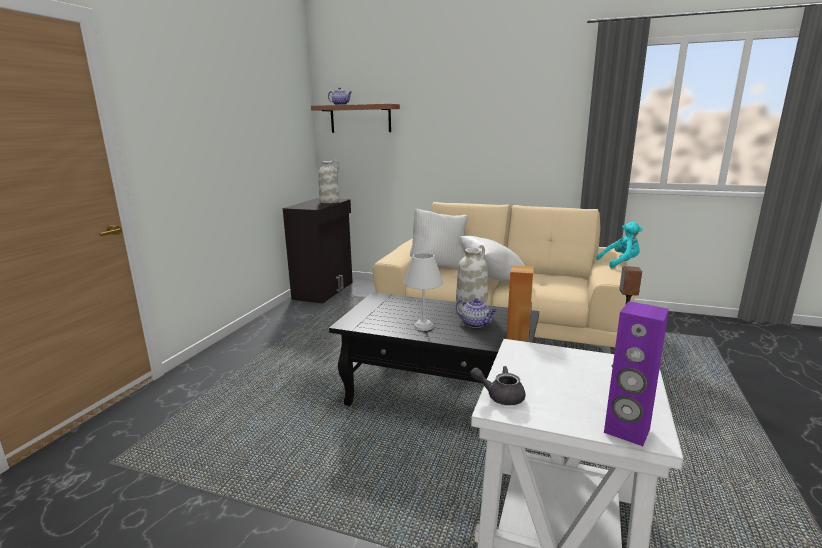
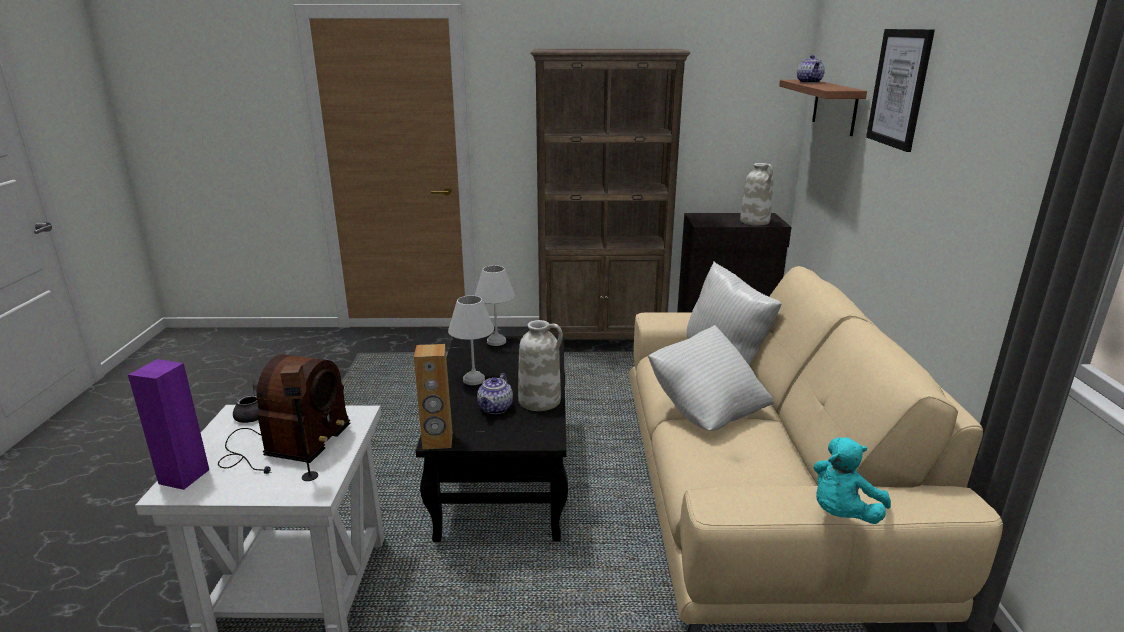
camera: 70 degrees right, 5 degrees up
(272, 325) = (602, 339): none -> brown bookcase
(359, 313) = (495, 341): none -> white table lamp
(436, 98) = (899, 88): none -> picture
(568, 378) = (284, 445): none -> radio
(620, 263) = (842, 514): turquoise plush toy -> turquoise plush toy turned 75 degrees clockwise

